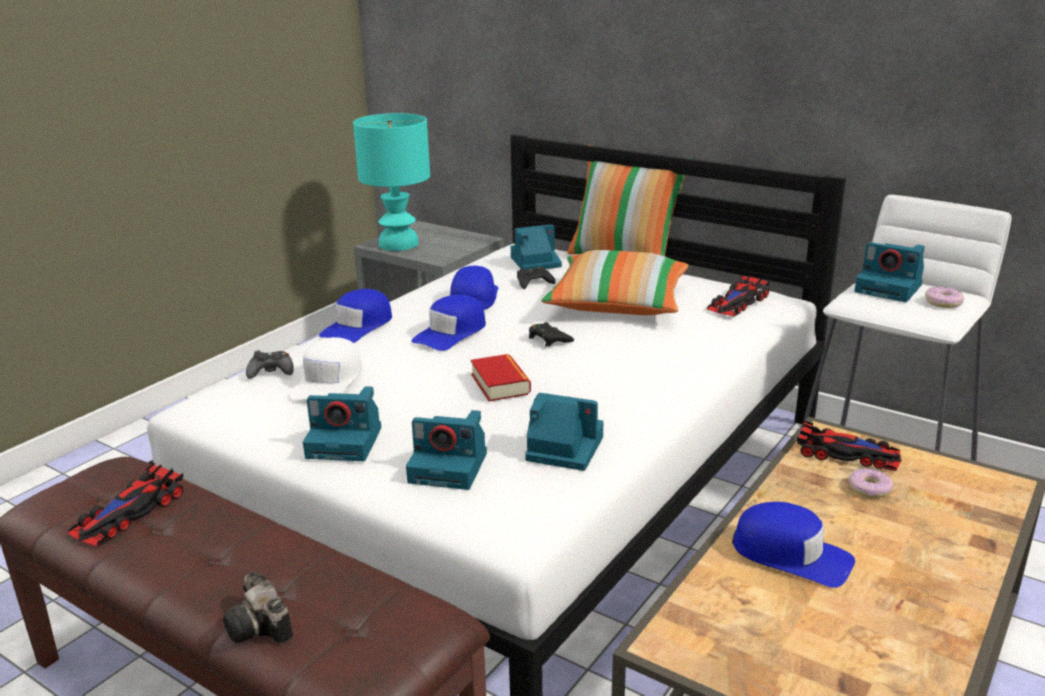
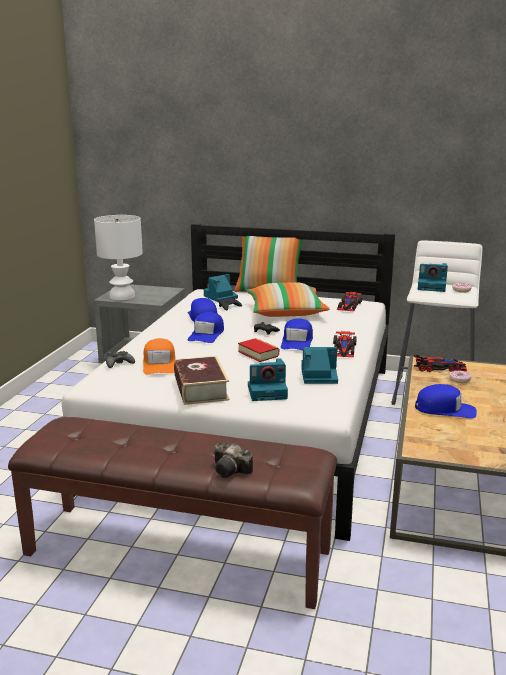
camera: 20 degrees left, 5 degrees down
(129, 513) = (100, 439): toy car -> toy car (344, 349)
(329, 381) = (159, 364): white cap -> orange cap
(346, 442) = (200, 388): camera -> book
(358, 326) = (147, 337): blue cap -> blue cap (297, 342)
(399, 244) = (122, 296): turquoise table lamp -> white table lamp

